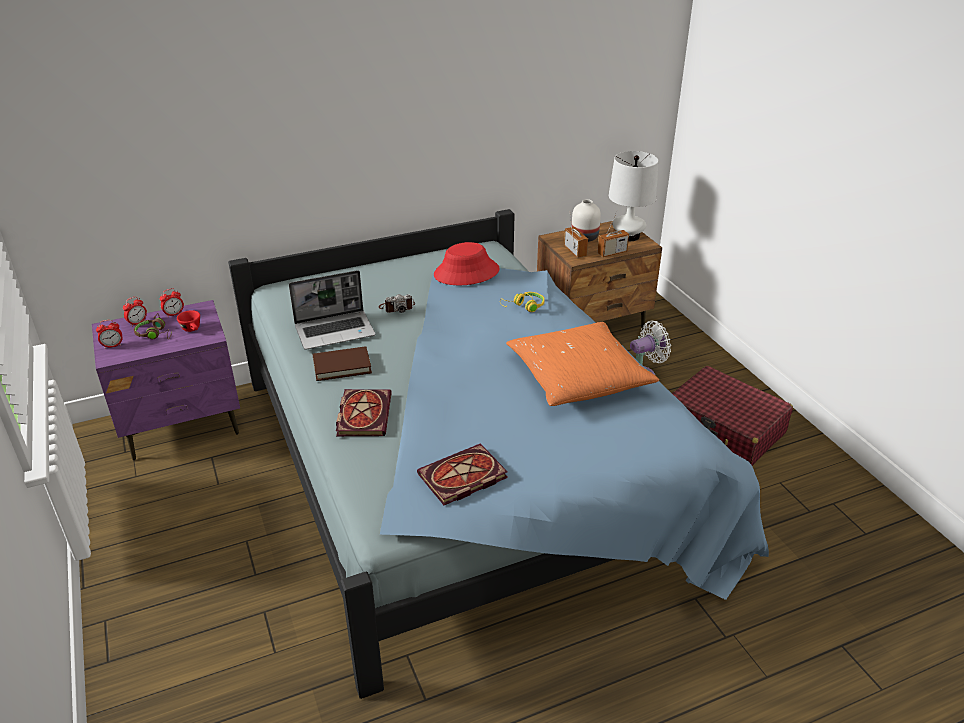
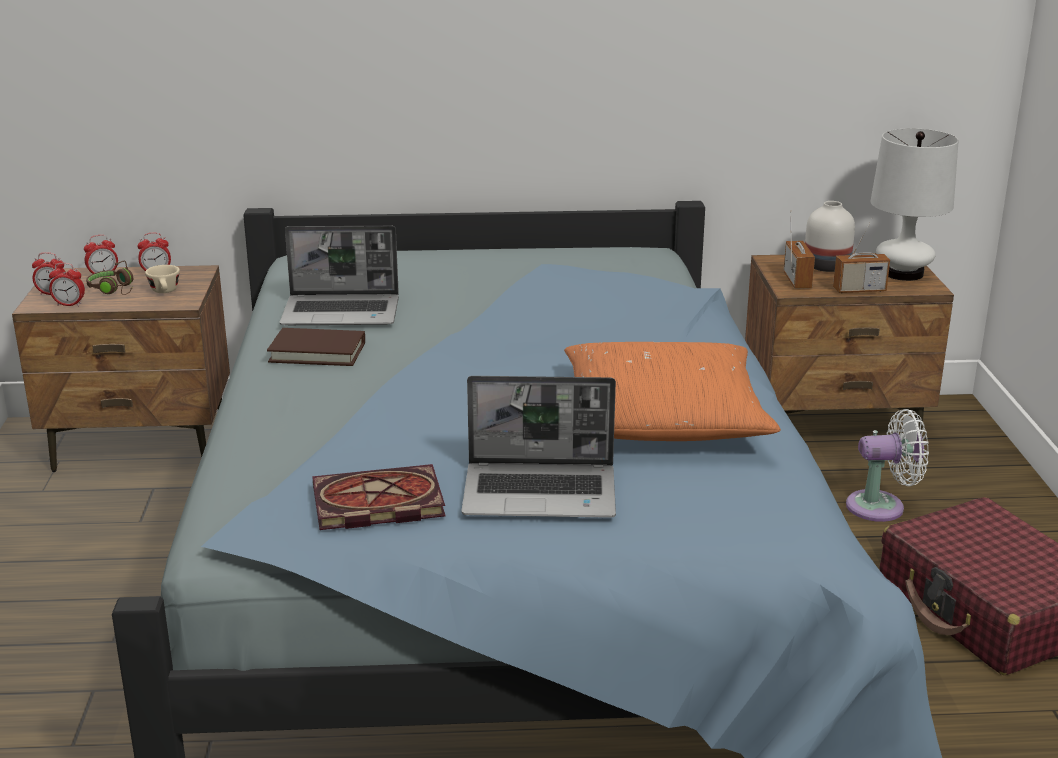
camera: 20 degrees right, 10 degrees down
(132, 353) = (69, 304): none -> alarm clock
(183, 425) = (142, 444): purple nightstand -> brown nightstand
(192, 329) = (165, 292): red cup -> beige cup
(363, 414) = (300, 409): book -> none
(397, 307) = (452, 300): camera -> none
(466, 273) = (586, 273): red hat -> none
(524, 306) = (644, 323): yellow headphones -> none
(548, 447) = (542, 493): none -> laptop

